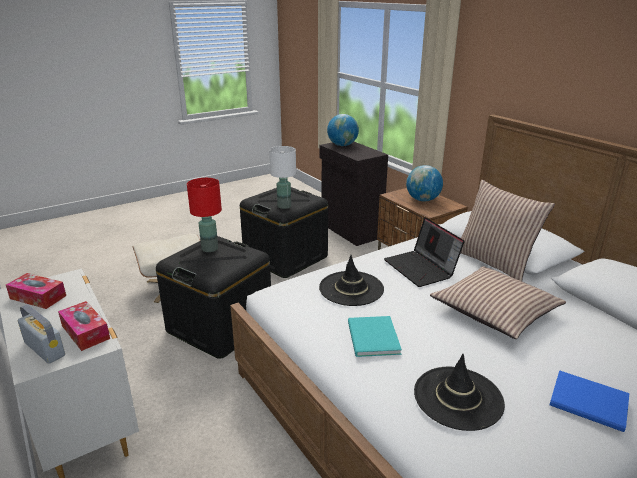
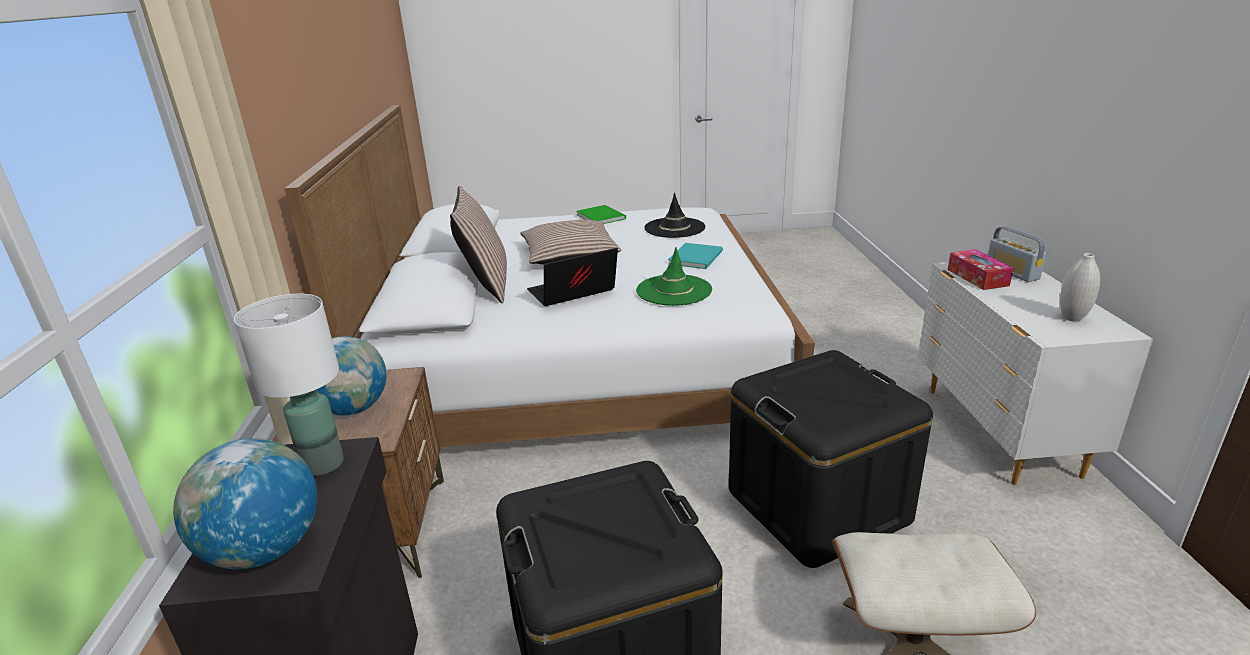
camera: 150 degrees left, 0 degrees up
(38, 297) = (1072, 318): tissue box -> white vase
(209, 248) = (832, 410): red table lamp -> none
(284, 206) = (620, 498): white table lamp -> white table lamp (322, 464)
(351, 288) = (674, 290): black hat -> green hat
(421, 268) = (572, 293): laptop -> laptop turned 120 degrees counterclockwise
(590, 404) = (601, 216): blue book -> green book

